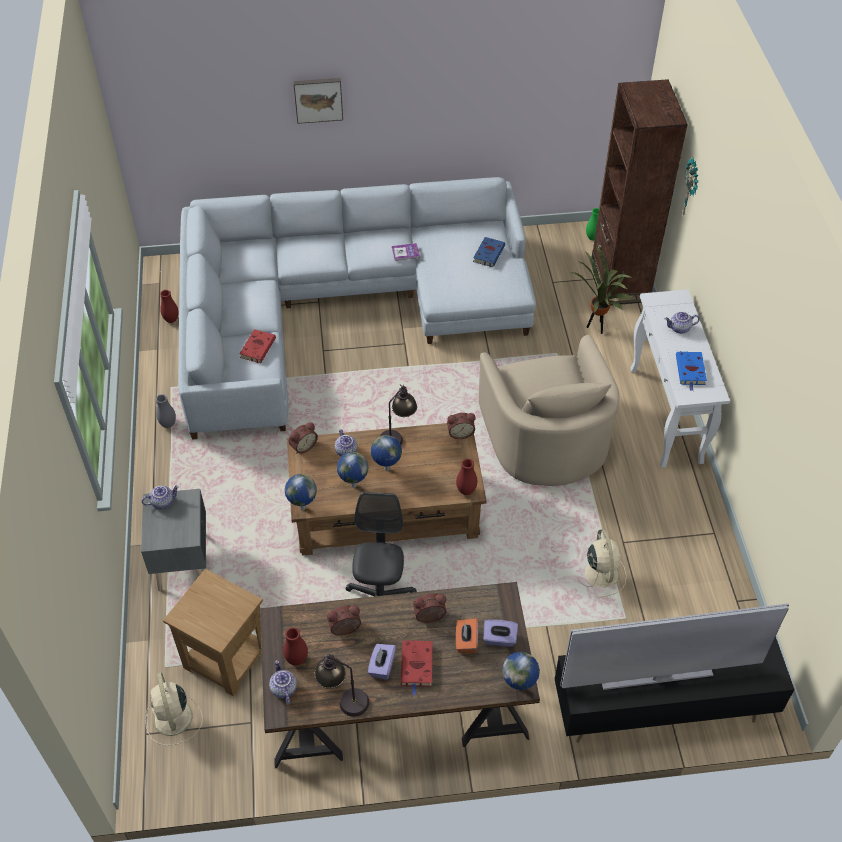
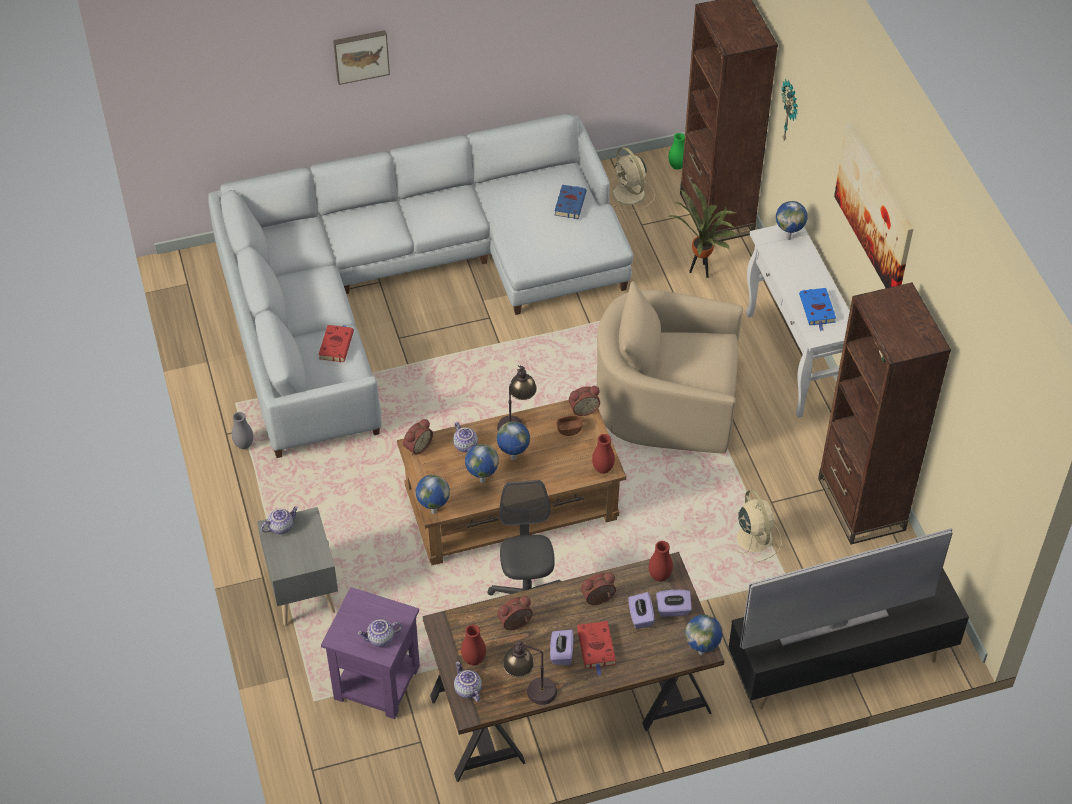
camera: 10 degrees left, 0 degrees up
(171, 320) = (214, 325): red vase -> red vase (659, 576)
(173, 719) = (337, 751): beige fan -> beige fan (629, 194)
(225, 658) = (376, 682): brown side table -> purple side table
(405, 252) = (475, 214): book -> none
(443, 450) = (569, 430): none -> brown bowl
(466, 641) = (640, 617): orange tissue box -> purple tissue box
(545, 437) = (667, 402): beige armchair -> beige armchair turned 120 degrees clockwise
(675, 303) = (789, 237): none -> globe
(679, 329) = (798, 265): teapot -> teapot (380, 639)
(706, 556) = (861, 504): none -> brown bookcase
(755, 281) = (875, 211): none -> picture

